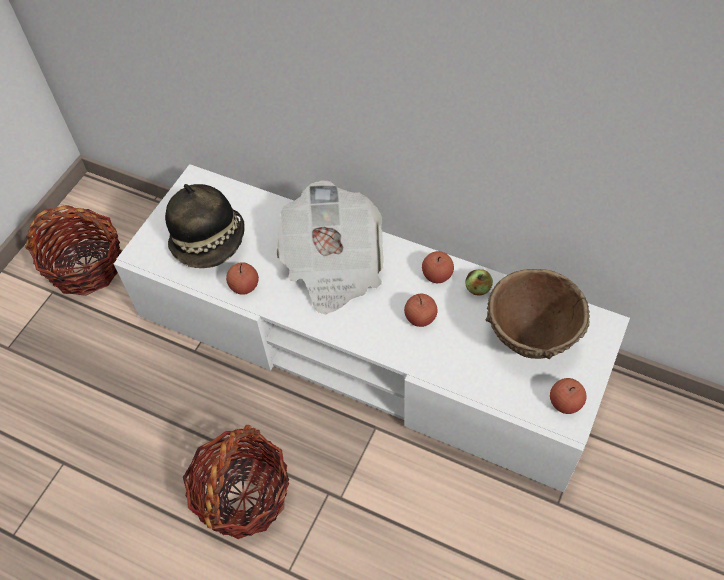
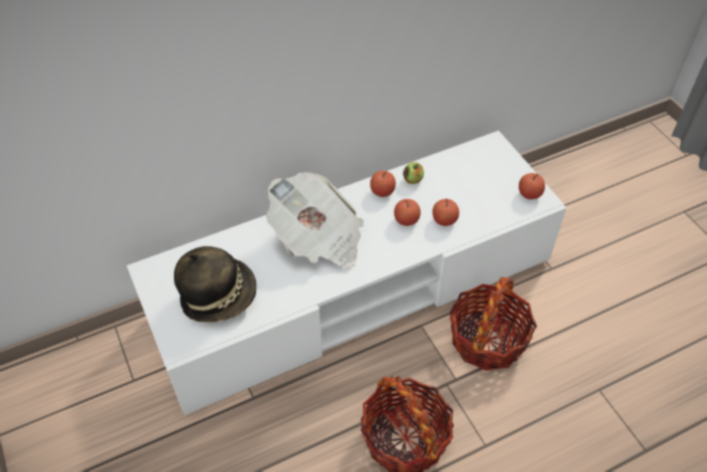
camera: 55 degrees left, 5 degrees down
(86, 266) = (87, 429): basket -> basket (487, 339)
(244, 286) = (282, 298): apple -> apple (444, 220)
(530, 337) = (471, 179): brown bowl -> none

